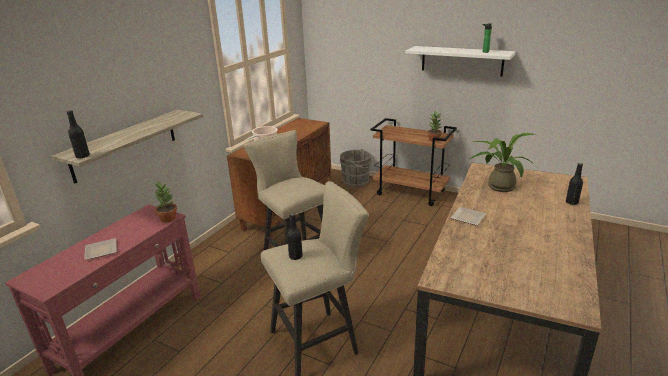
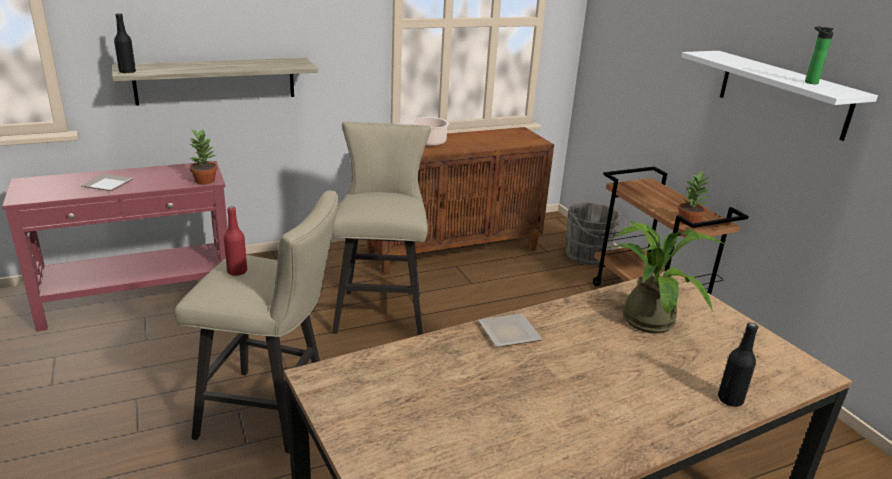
camera: 35 degrees right, 0 degrees up
(295, 256) = (237, 272): black bottle -> red bottle

